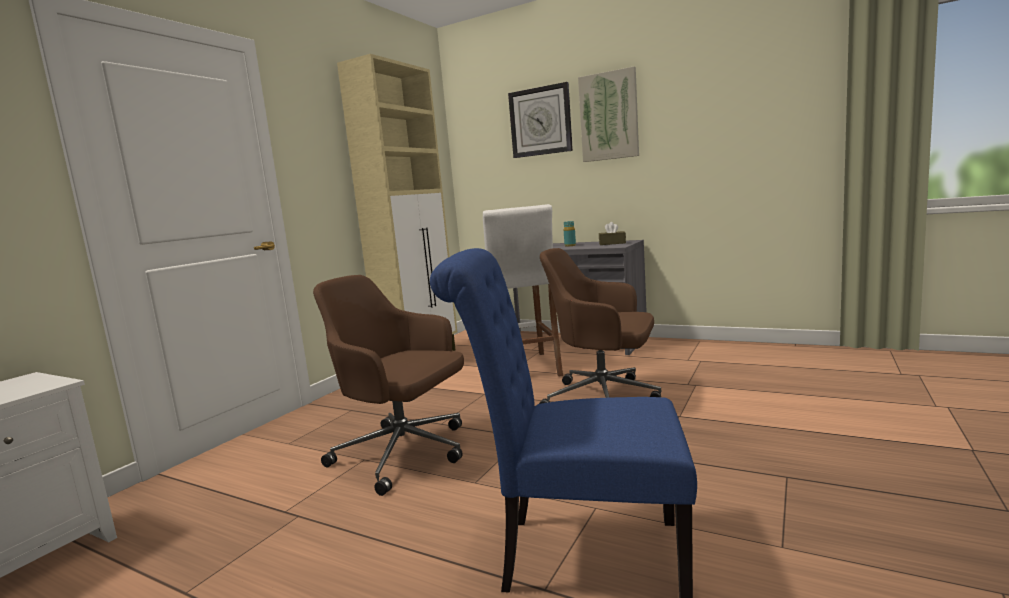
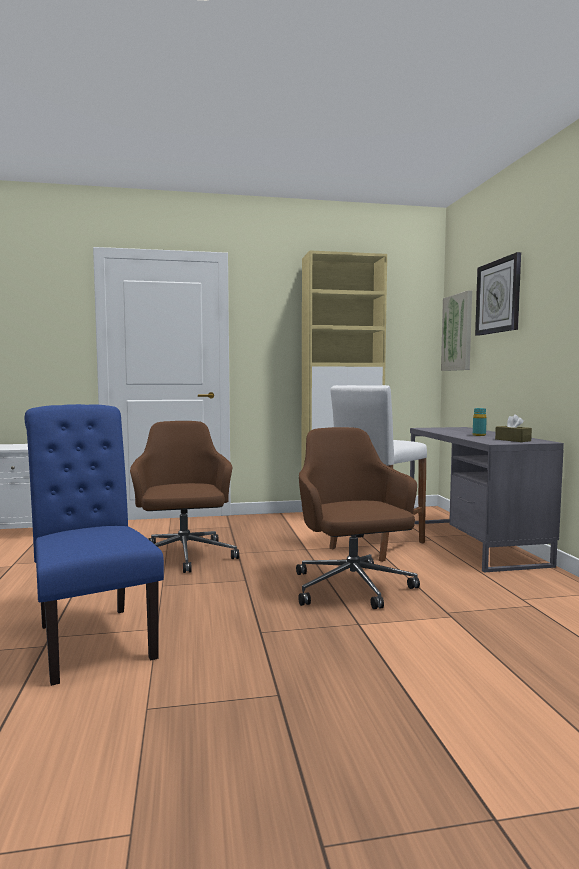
camera: 50 degrees right, 5 degrees down
(609, 116) = (548, 289): picture -> picture (457, 332)

